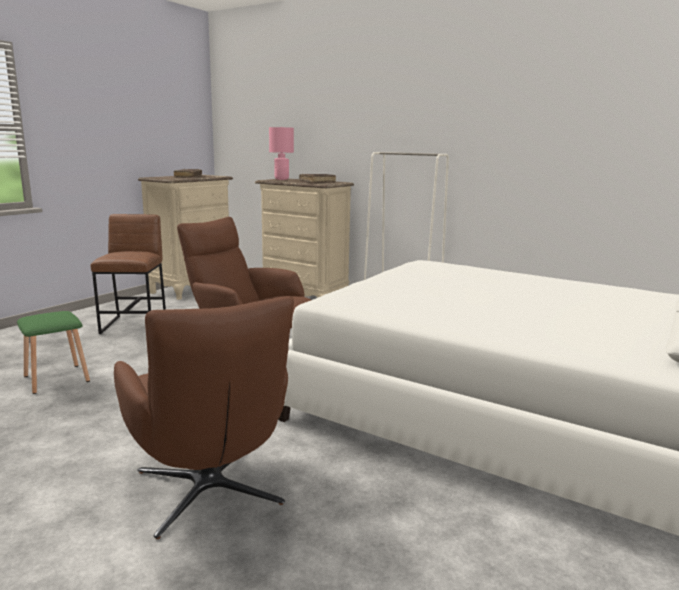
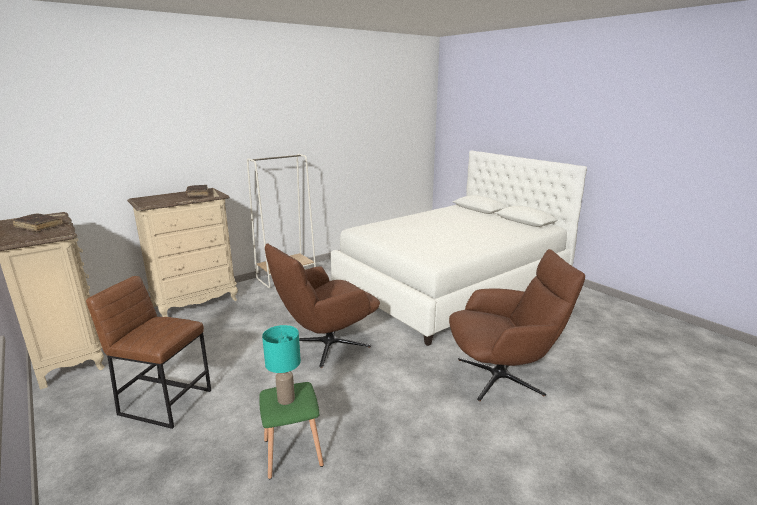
camera: 70 degrees left, 5 degrees up
(44, 316) = (285, 399): none -> turquoise table lamp
(282, 179) = (152, 200): pink table lamp -> none

